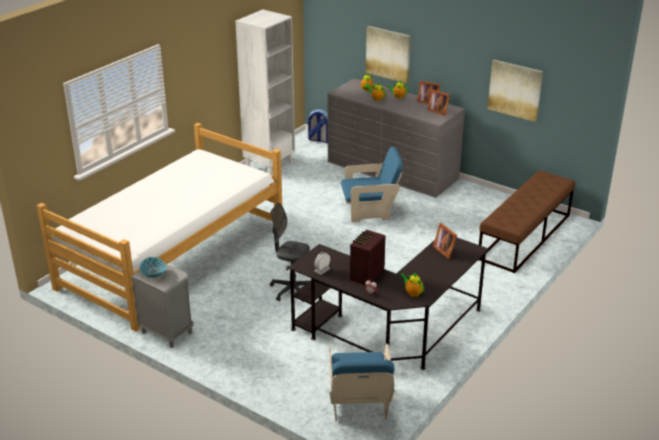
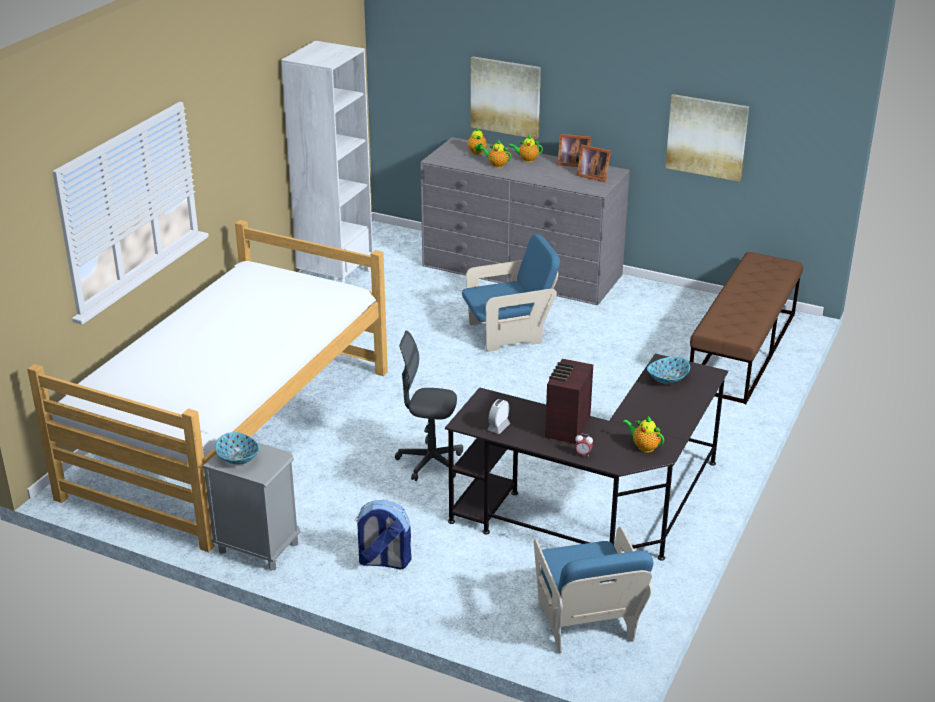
camera: 10 degrees left, 0 degrees up
(319, 140) = (399, 234): backpack -> backpack (383, 561)
(445, 250) = (667, 379): picture frame -> bowl

